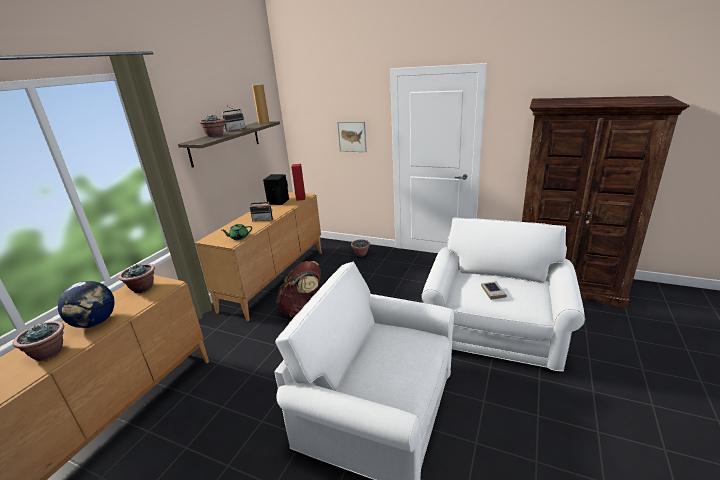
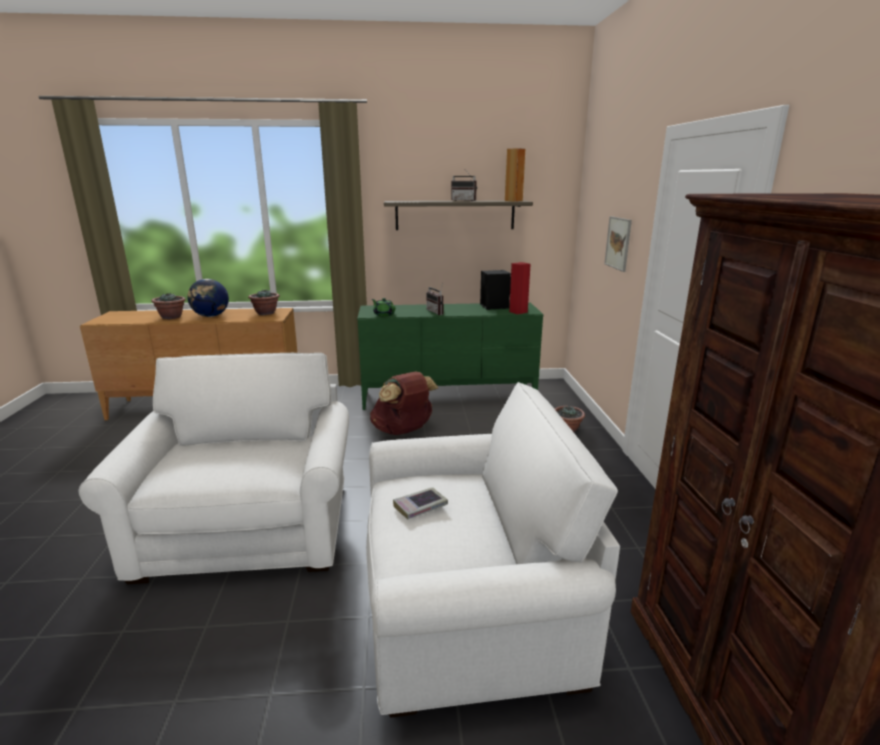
camera: 60 degrees right, 5 degrees down
(215, 136) = (426, 201): potted plant -> none
(274, 279) = (449, 397): brown dresser -> green dresser

